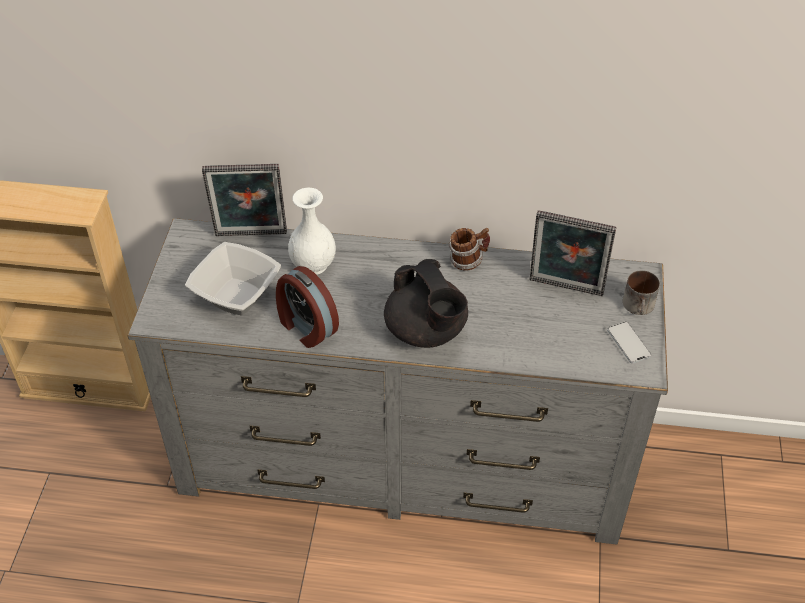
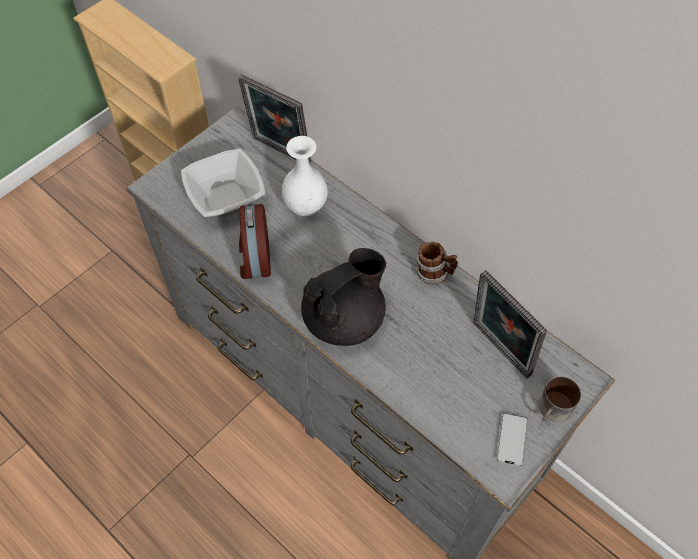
camera: 35 degrees right, 10 degrees up
(426, 331) = (344, 319): black teapot -> black teapot turned 135 degrees counterclockwise

